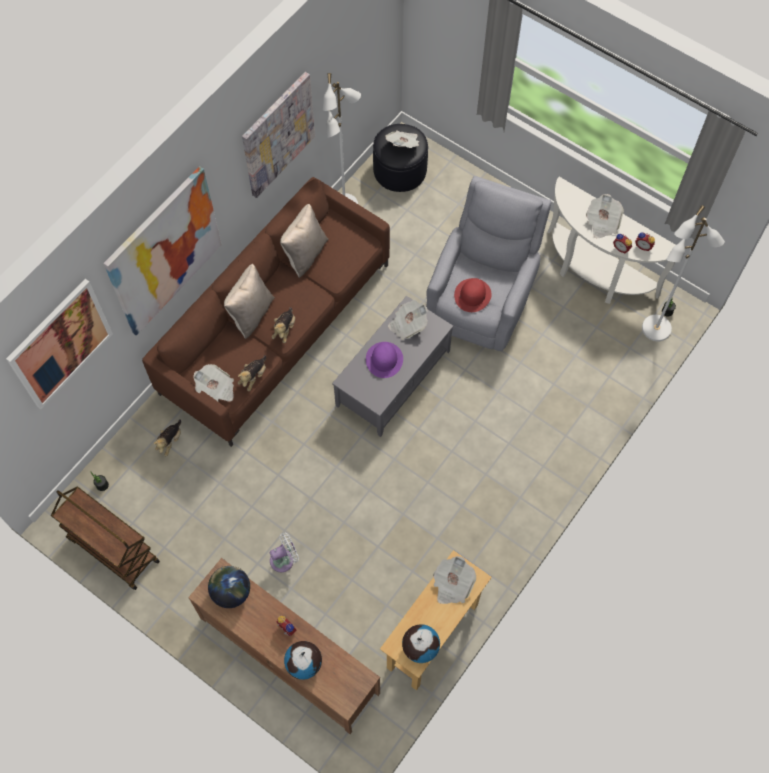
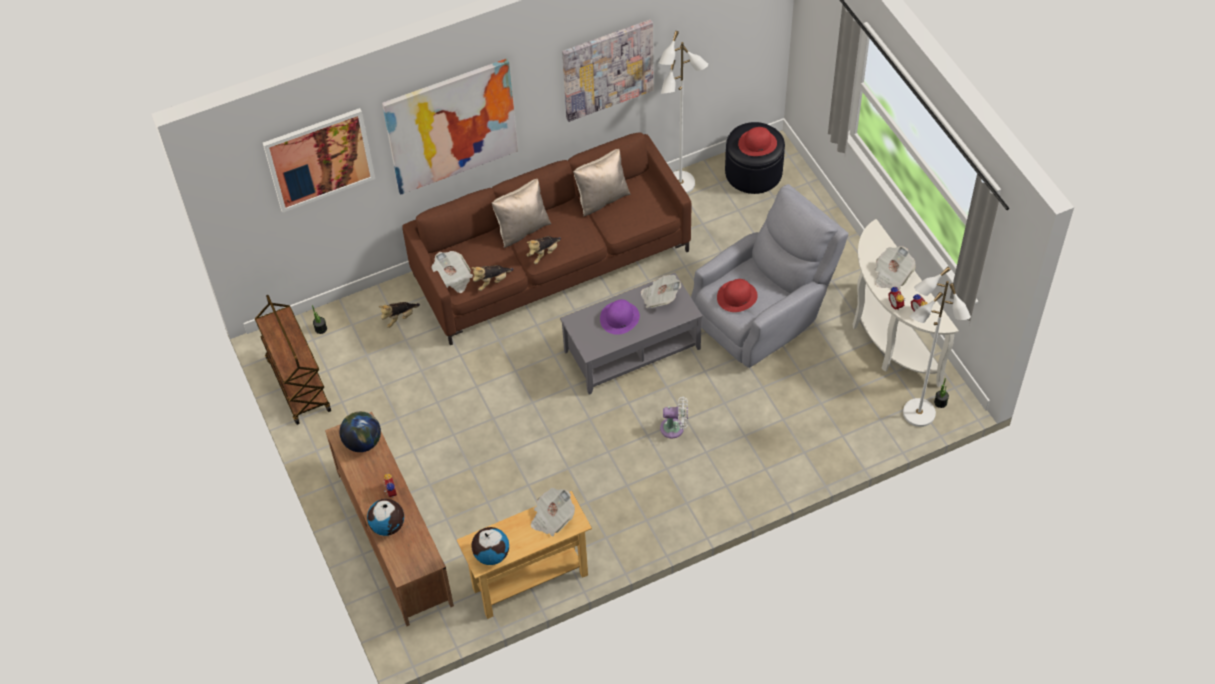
camera: 30 degrees right, 10 degrees down
(284, 559) = (438, 458): white fan -> white fan (675, 428)
(403, 144) = (757, 143): newspaper -> red hat

